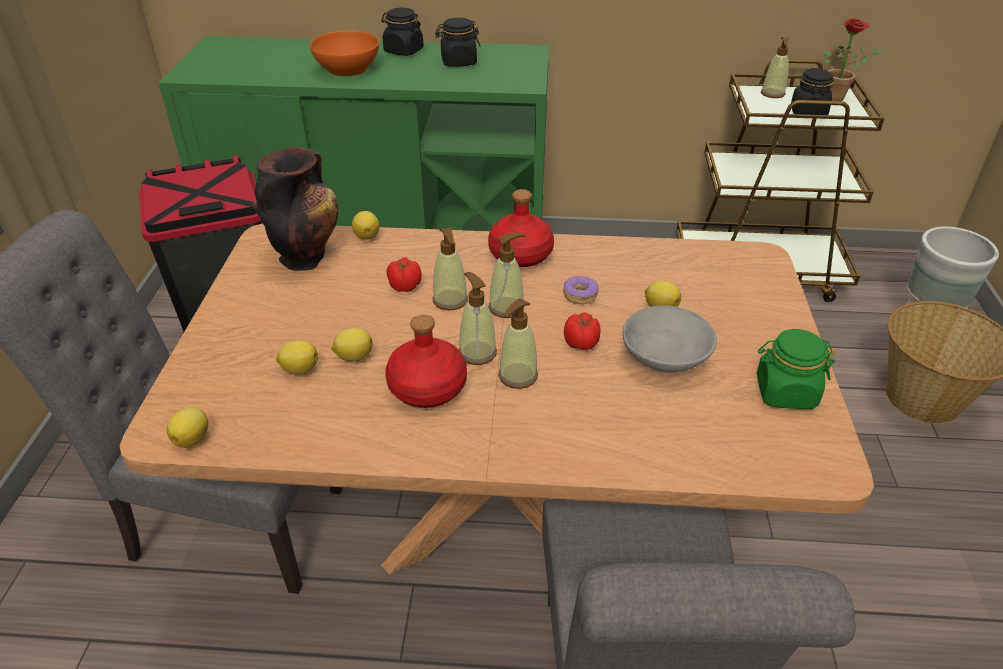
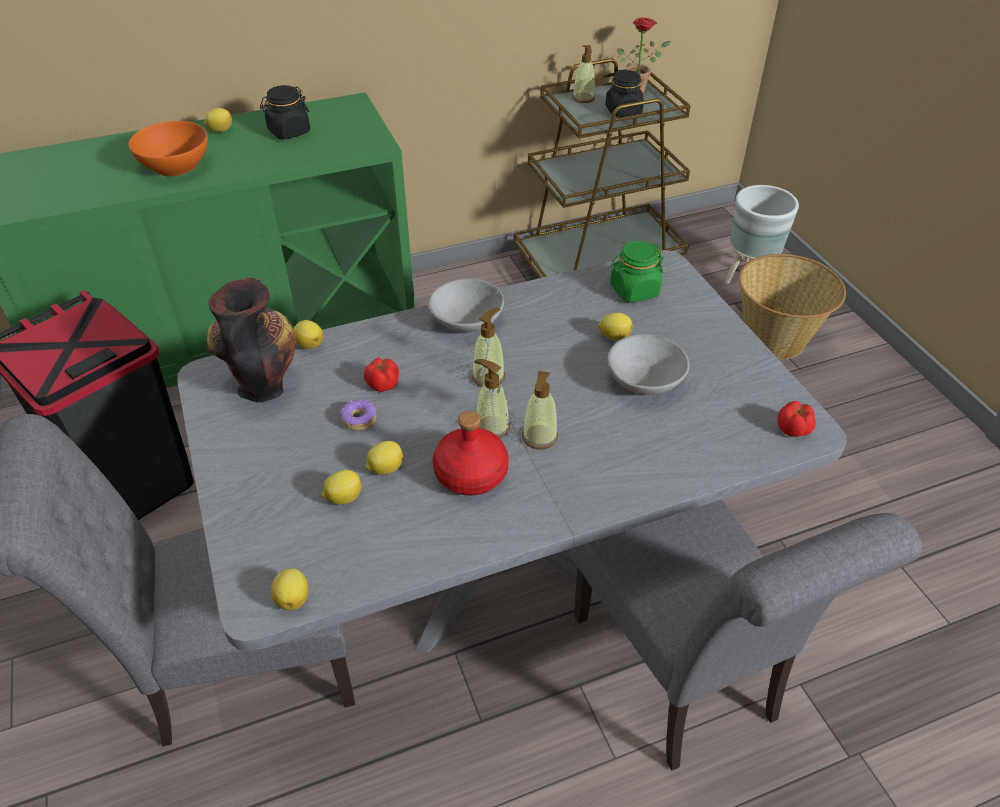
camera: 25 degrees left, 5 degrees up
(403, 51) = (220, 130): black jar -> lemon
(450, 300) = (434, 386): soap dispenser -> none
(501, 520) = (499, 566): brown dining table -> grey dining table
(521, 255) = (467, 321): red bottle -> grey bowl
(579, 295) = (542, 345): donut -> donut (358, 419)
(581, 343) = (572, 390): tomato -> tomato (793, 429)
(785, 392) = (748, 380): green jar -> green jar (634, 291)

